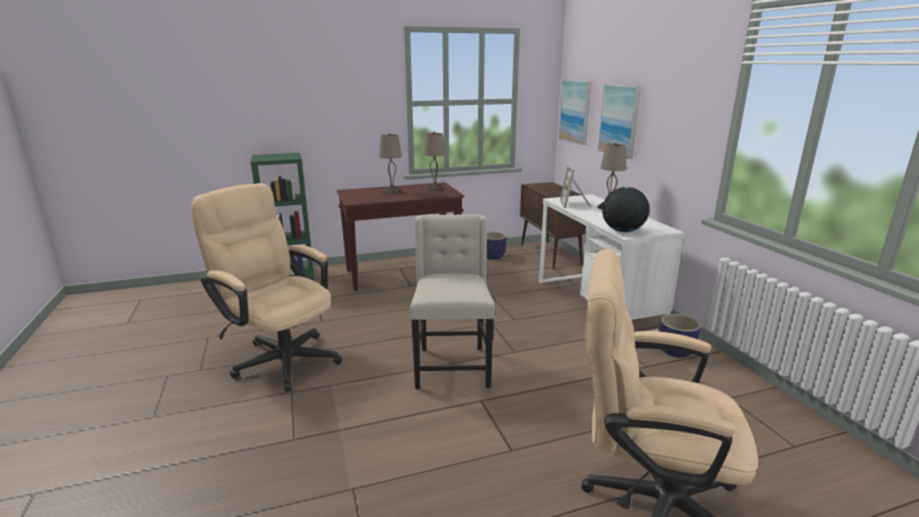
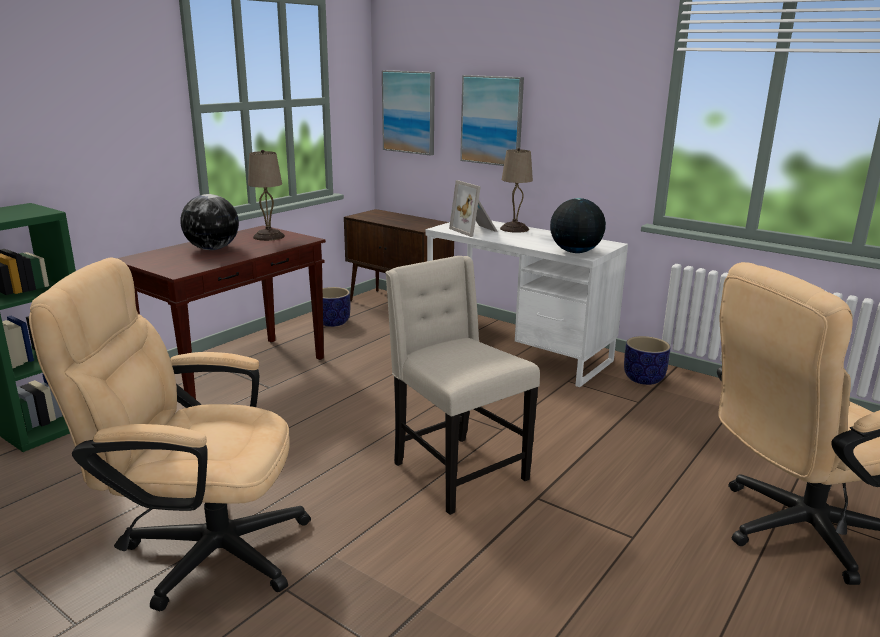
camera: 35 degrees left, 0 degrees up
(392, 192) = (213, 249): beige table lamp -> globe

